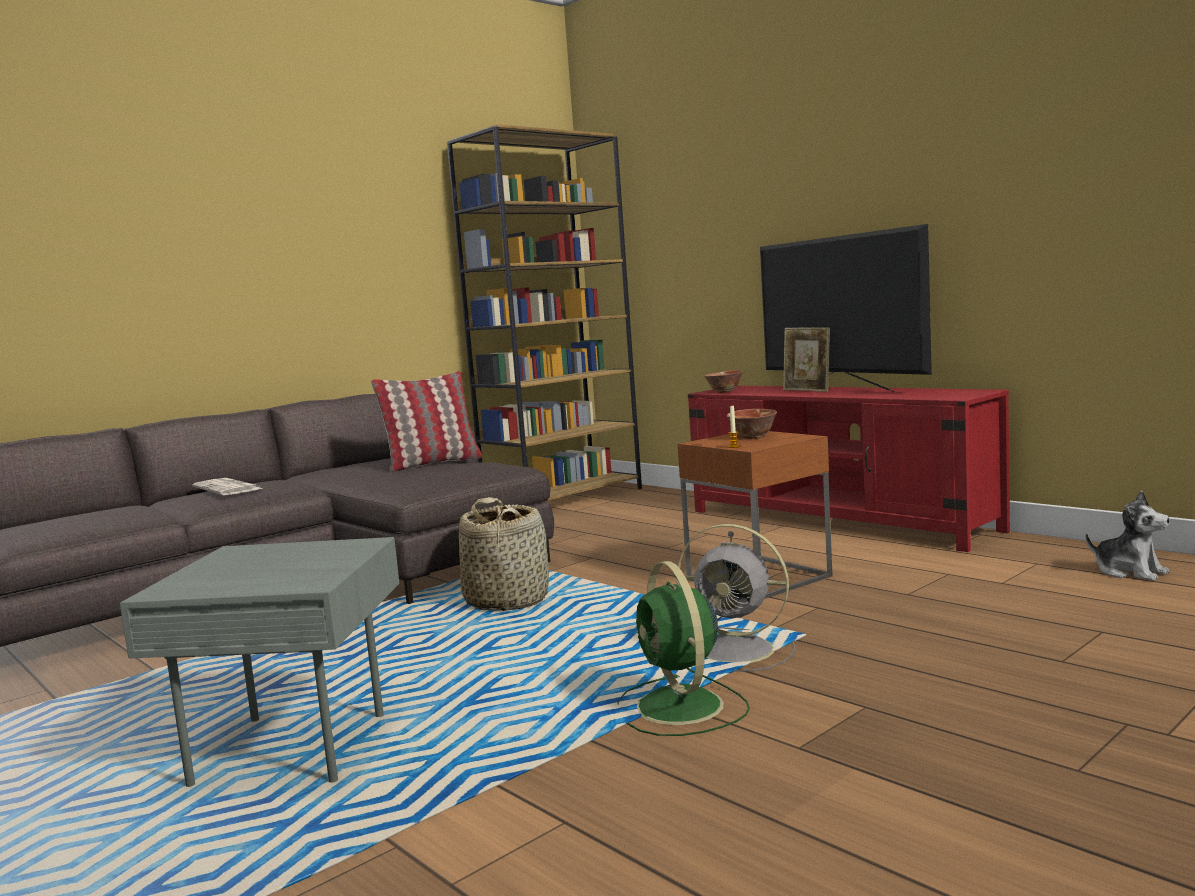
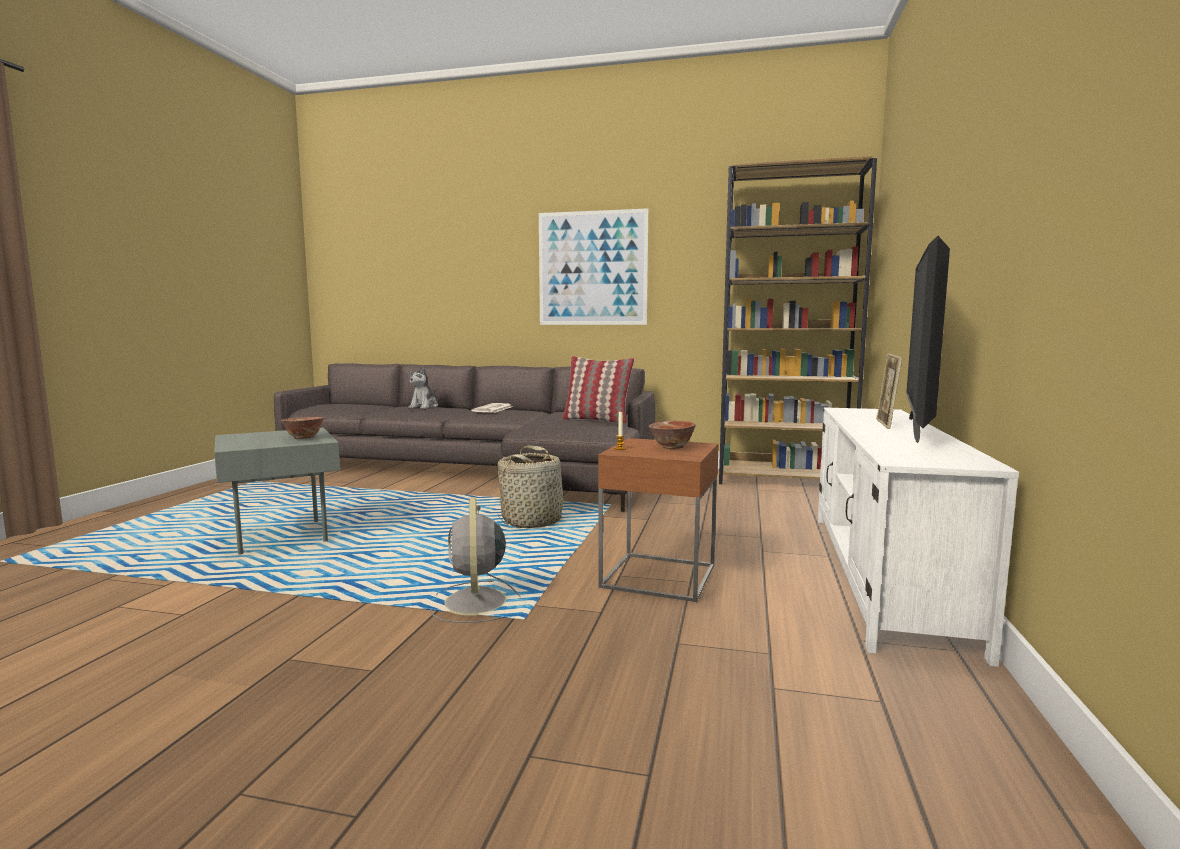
camera: 55 degrees right, 0 degrees up
(283, 252) = (592, 268): none -> picture
(681, 708) = (355, 608): green fan -> none
(724, 392) = (844, 411): bowl -> bowl (303, 438)
(838, 521) = (883, 573): red tv stand -> white tv stand
(1129, 572) = (937, 778): plush toy -> plush toy (424, 407)

